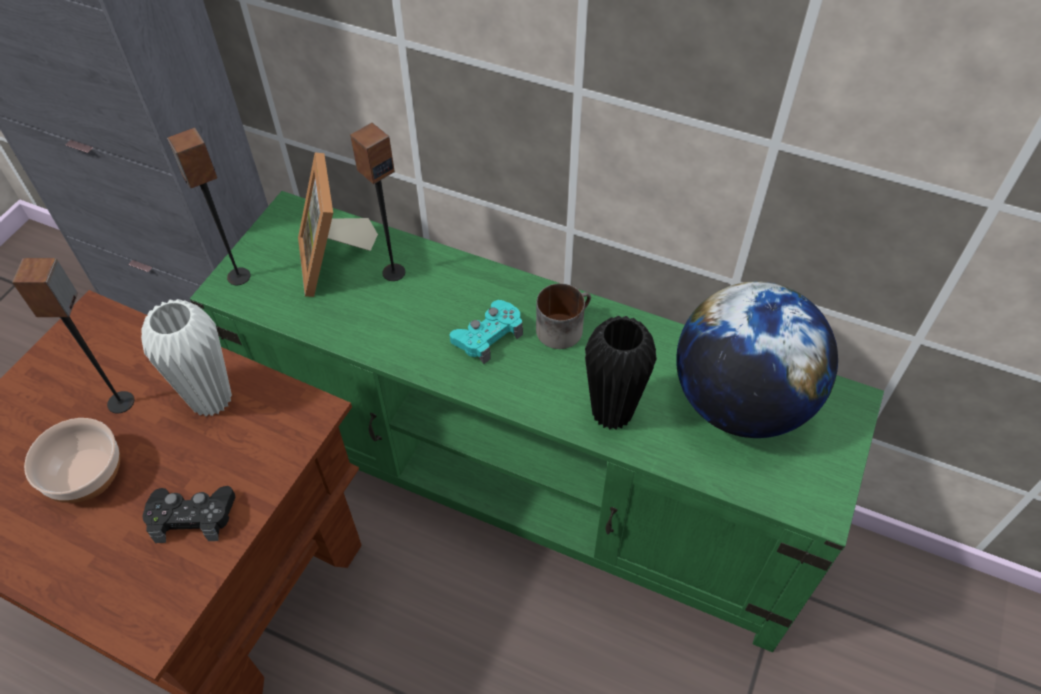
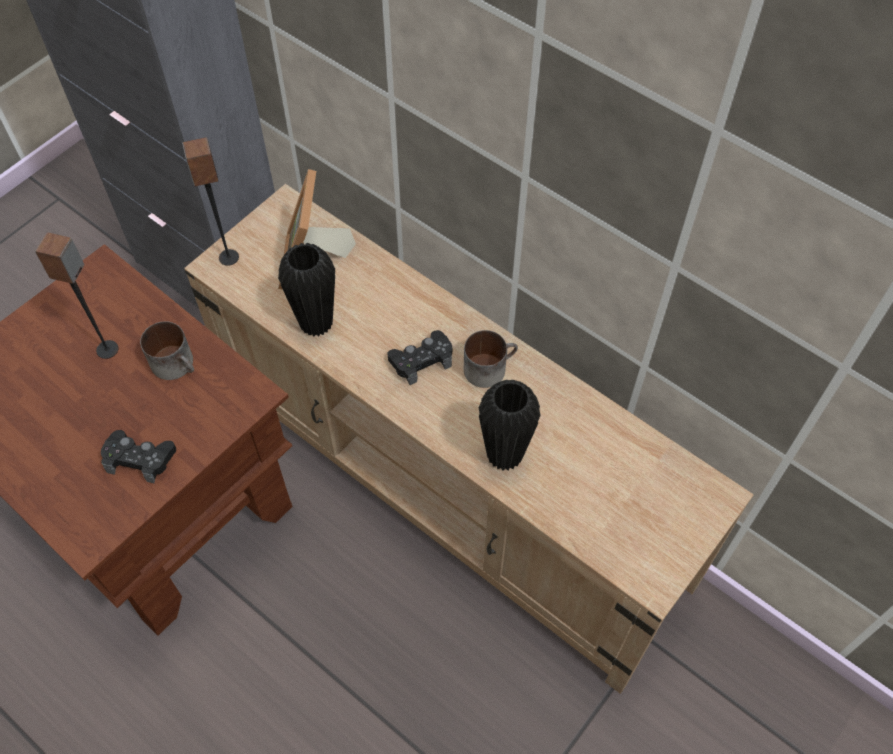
camera: 15 degrees right, 5 degrees up
(86, 474) = (68, 403): bowl -> none
(211, 399) = (177, 364): white vase -> mug
(358, 323) = (316, 323): none -> black vase
(393, 272) = (359, 283): speaker -> none
(488, 336) = (421, 360): turquoise game controller -> black game controller
(525, 479) = (450, 484): green tv stand -> beige tv stand
(740, 402) = (619, 473): globe -> none

